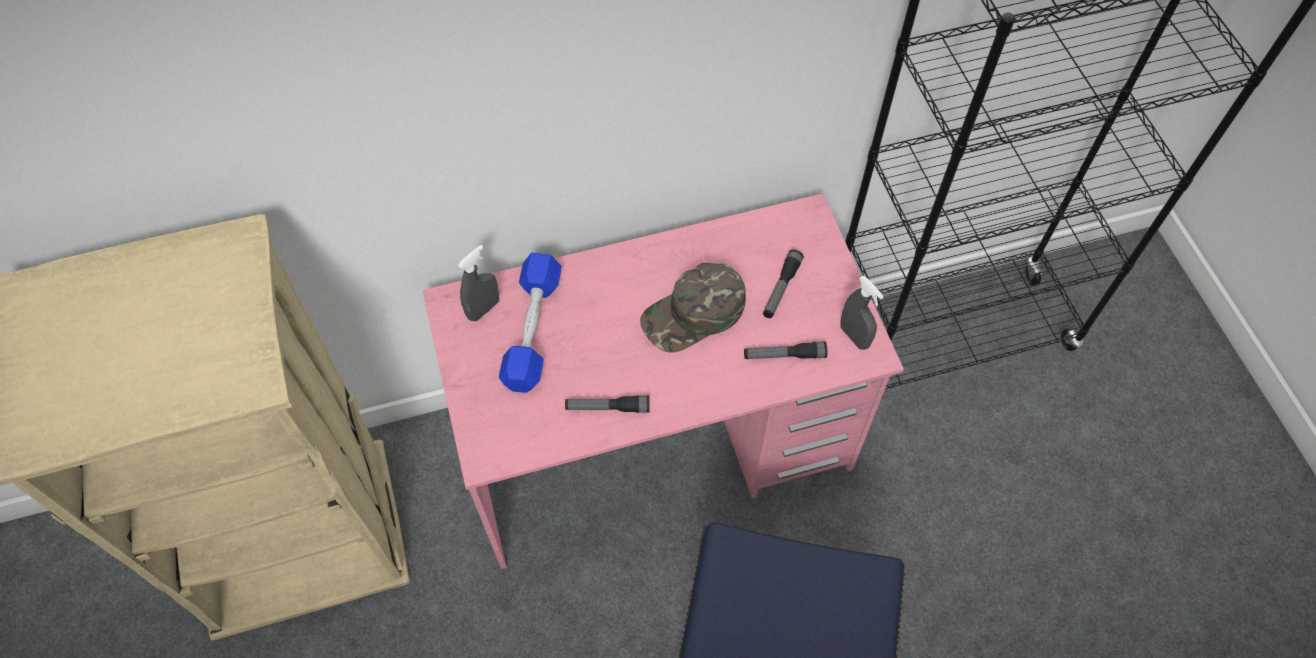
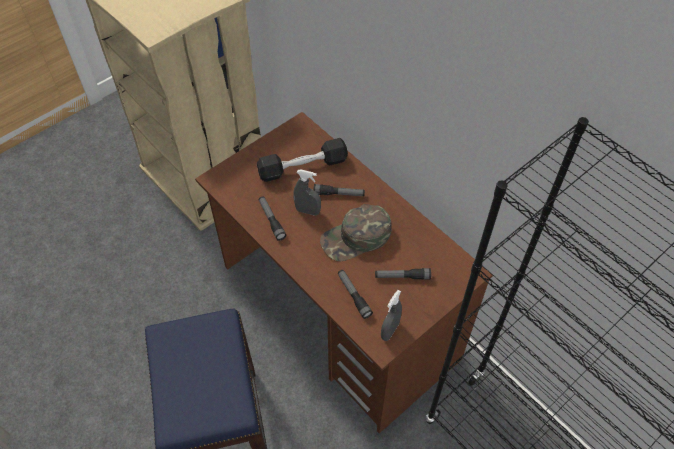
camera: 65 degrees right, 5 degrees down
(483, 309) = (304, 141): grey spray bottle -> grey spray bottle (307, 211)
(532, 330) = (303, 167): blue dumbbell -> black dumbbell
(608, 304) = (339, 194): none -> flashlight
(657, 444) = (338, 312): pink desk -> brown desk
(694, 314) = (356, 238): green cap -> green cap turned 60 degrees counterclockwise

